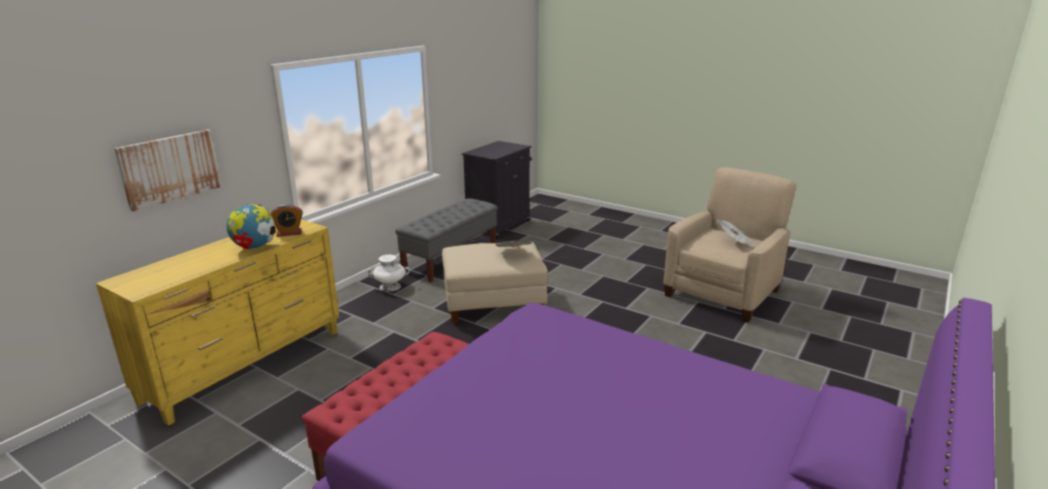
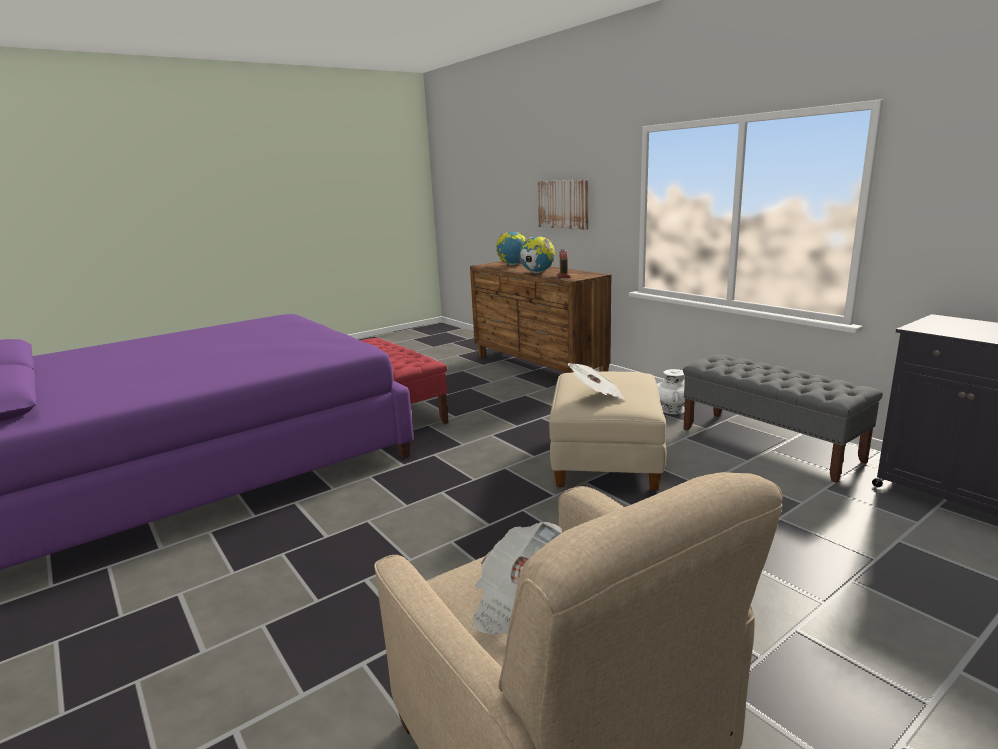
camera: 110 degrees right, 5 degrees down
(161, 270) = (513, 265): none -> globe
(247, 365) = (538, 367): yellow dresser -> brown dresser

